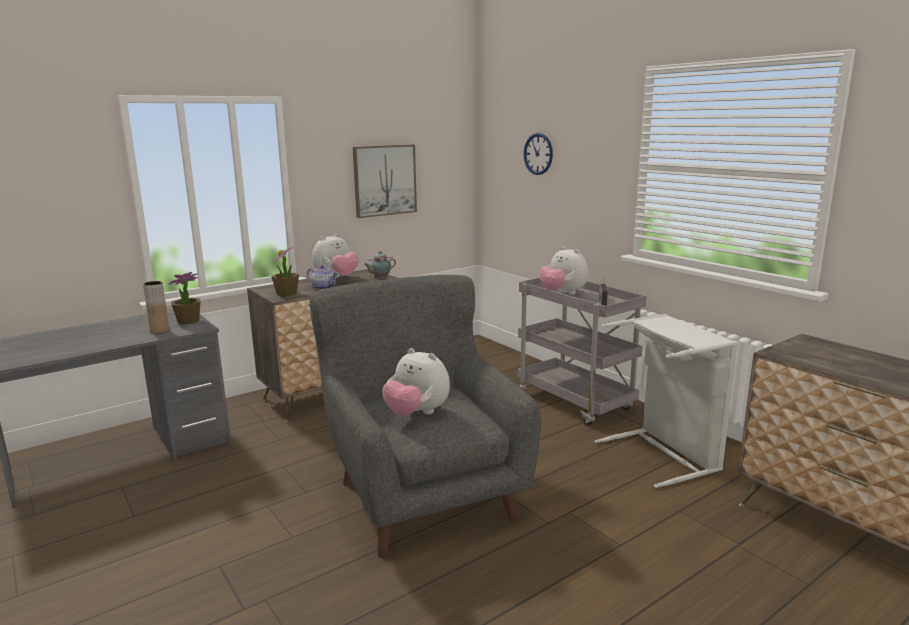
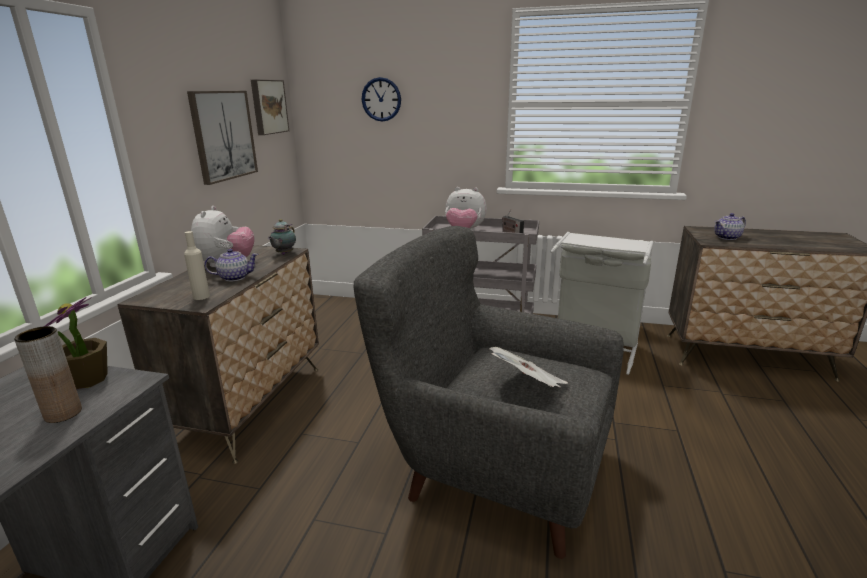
camera: 40 degrees left, 5 degrees up
(286, 294) = (201, 297): potted plant -> beige bottle
(417, 413) = (528, 386): plush toy -> newspaper
(444, 157) = (268, 107): none -> picture
(815, 355) = (727, 237): none -> teapot

